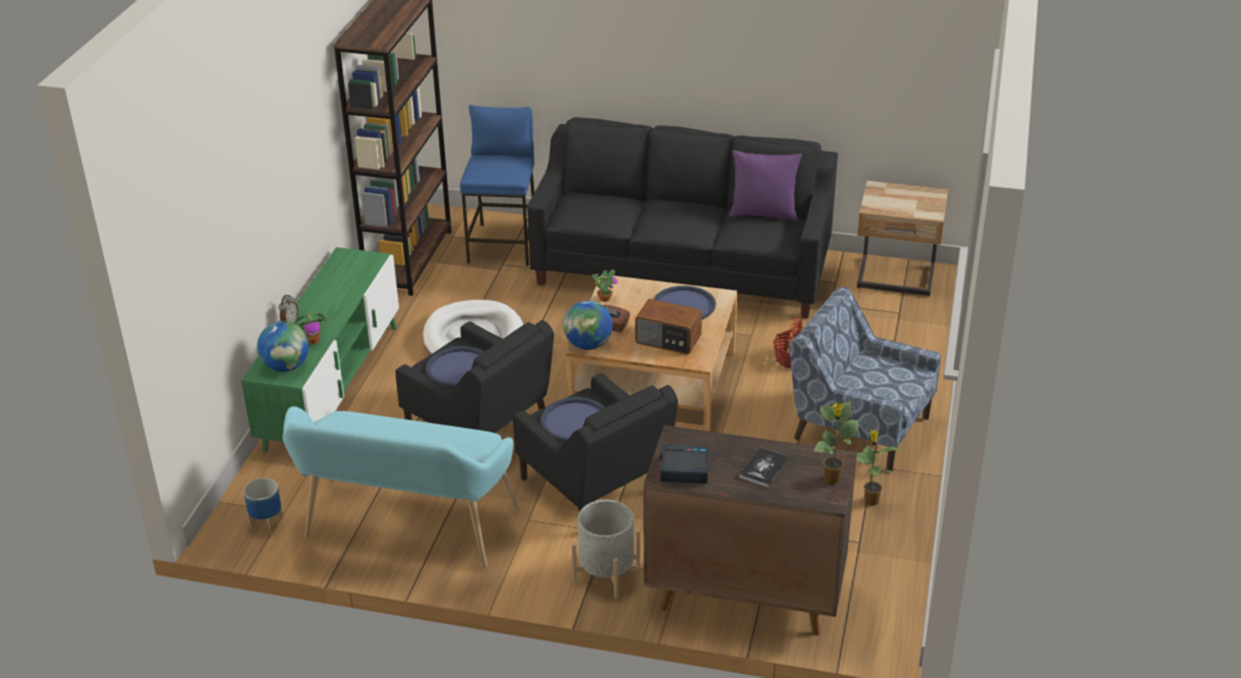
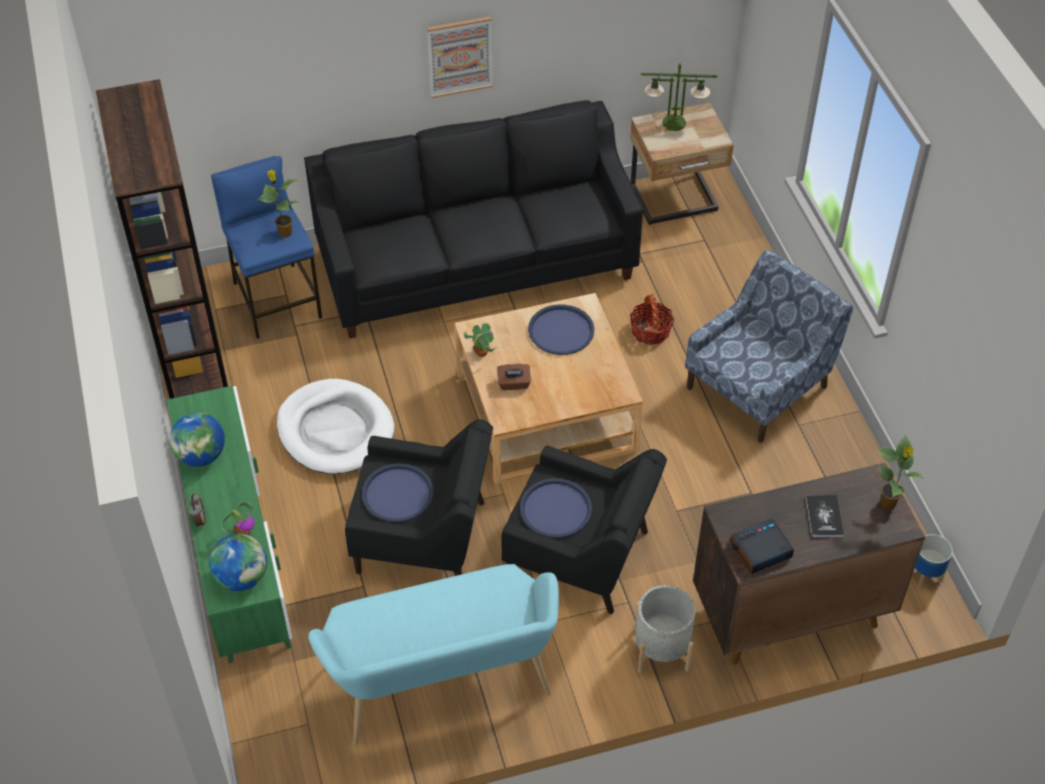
camera: 30 degrees left, 15 degrees up
(266, 523) = (302, 746): planter -> planter (926, 574)
(588, 345) = (508, 416): globe -> globe (201, 456)
(668, 340) = (577, 379): radio -> none
(707, 66) = (459, 56): none -> picture
(763, 214) = (557, 190): purple pillow -> none
(859, 427) = (759, 386): blue armchair -> blue armchair turned 135 degrees clockwise
(870, 500) = (822, 463): potted plant -> potted plant (284, 232)
(902, 194) = (674, 123): none -> table lamp

